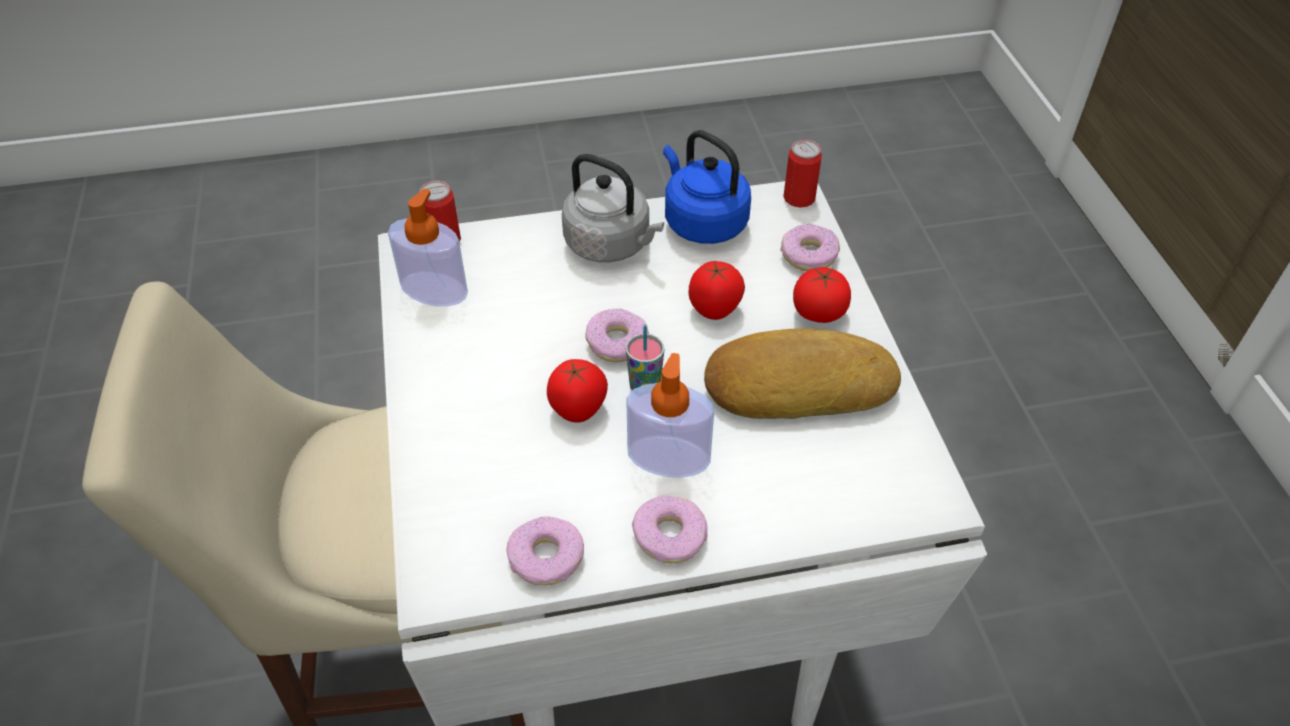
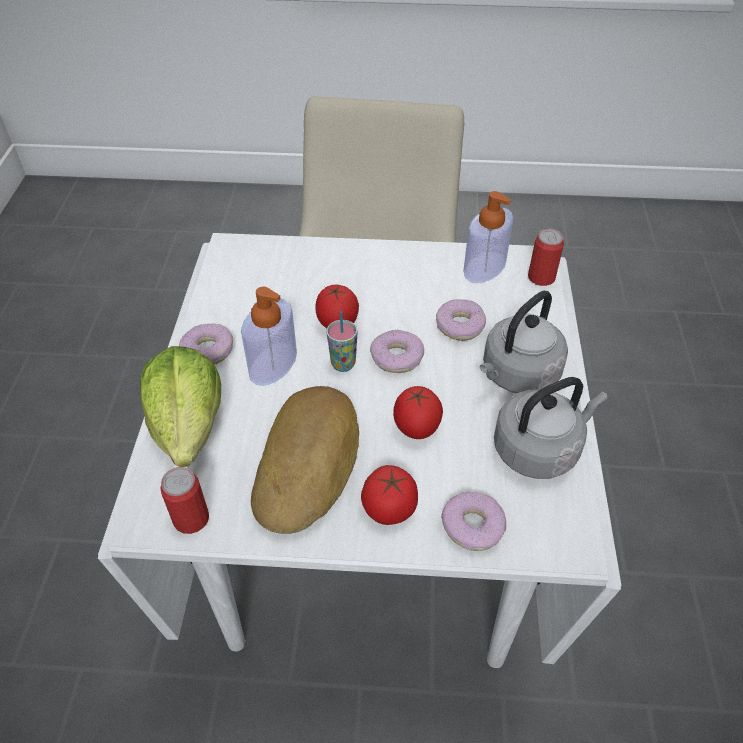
camera: 105 degrees right, 0 degrees up
(546, 558) = (224, 292): donut -> donut (459, 325)
(702, 222) = (539, 449): blue kettle -> grey kettle
(798, 510) = (189, 426): none -> lettuce
(799, 198) = (568, 547): can -> can (191, 518)

